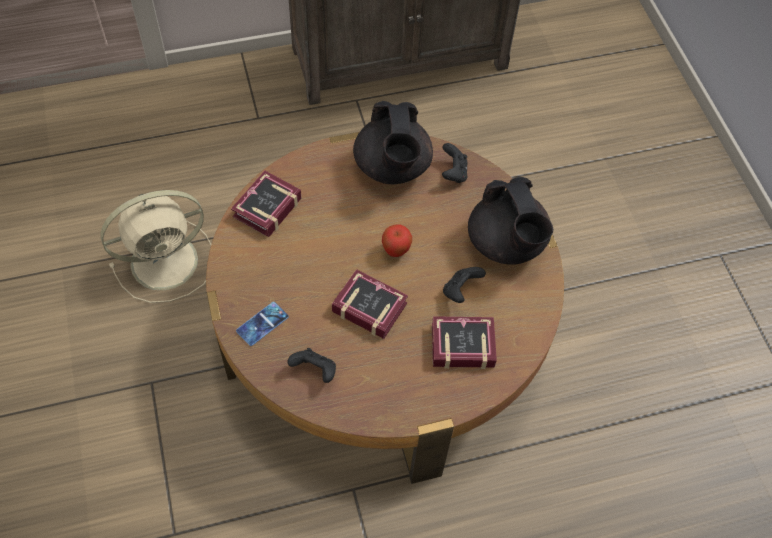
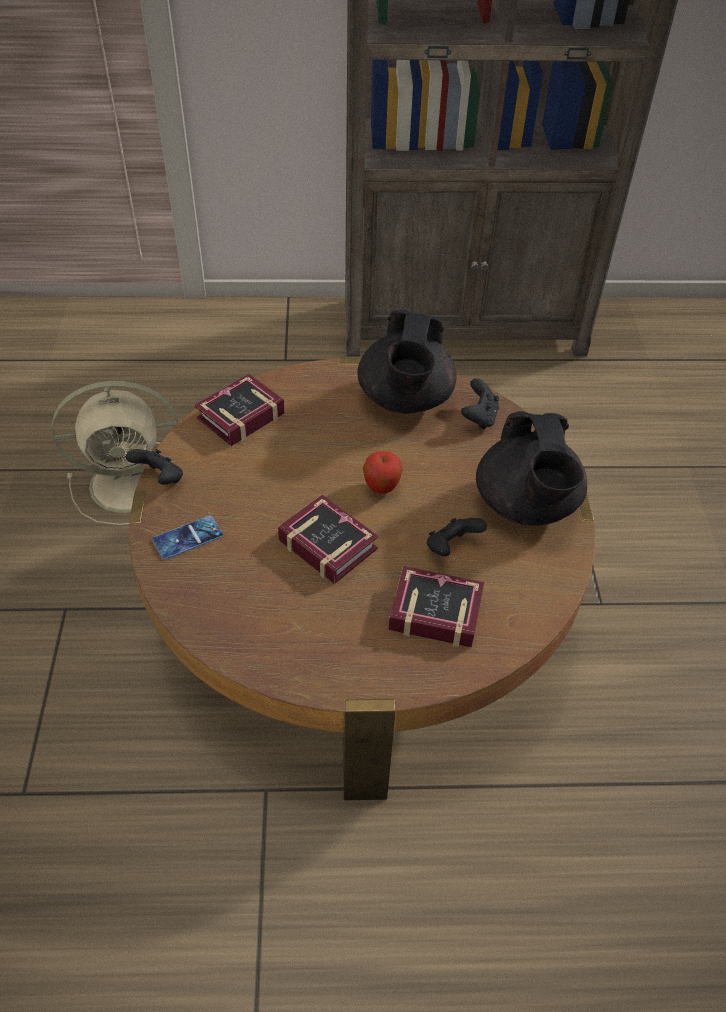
camera: 15 degrees right, 10 degrees down
(315, 371) = (233, 604): black game controller -> black game controller (160, 479)

